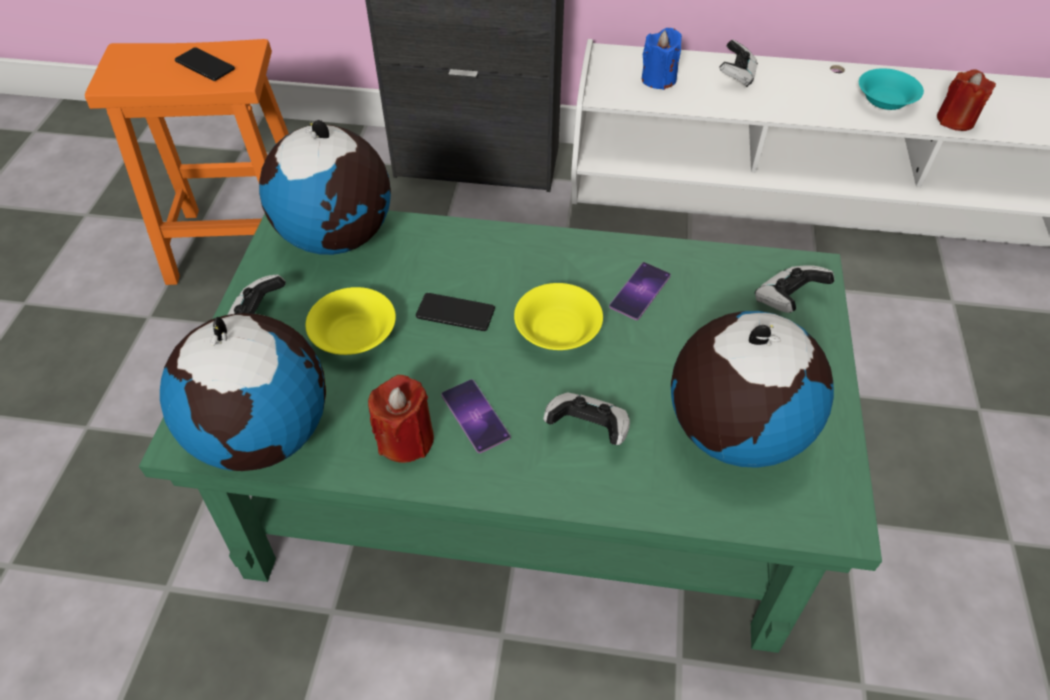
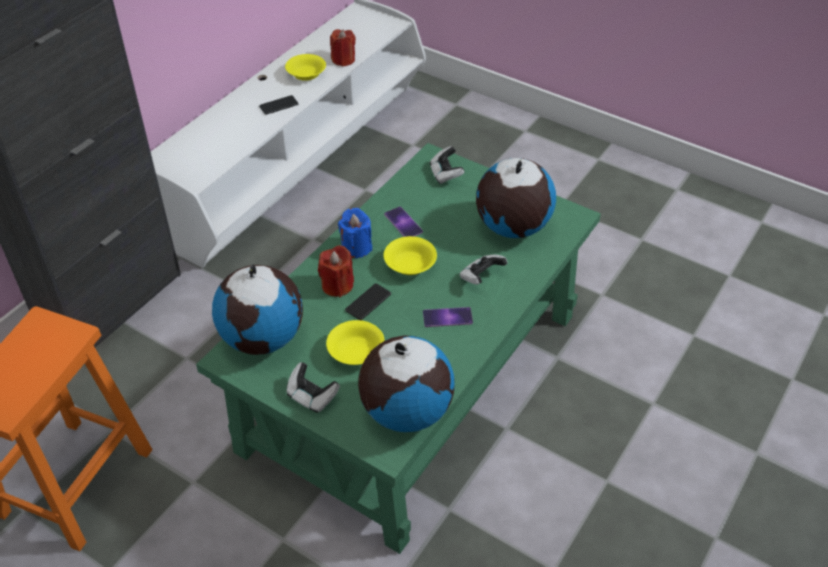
camera: 65 degrees left, 5 degrees down
(205, 65) = (37, 349): phone -> phone (279, 105)
(405, 439) = (446, 350): red candle -> red candle (337, 285)
(658, 79) = (202, 151): blue candle -> blue candle (356, 247)
(736, 76) = (231, 118): game controller -> none
(884, 101) = (306, 75): turquoise bowl -> yellow bowl

